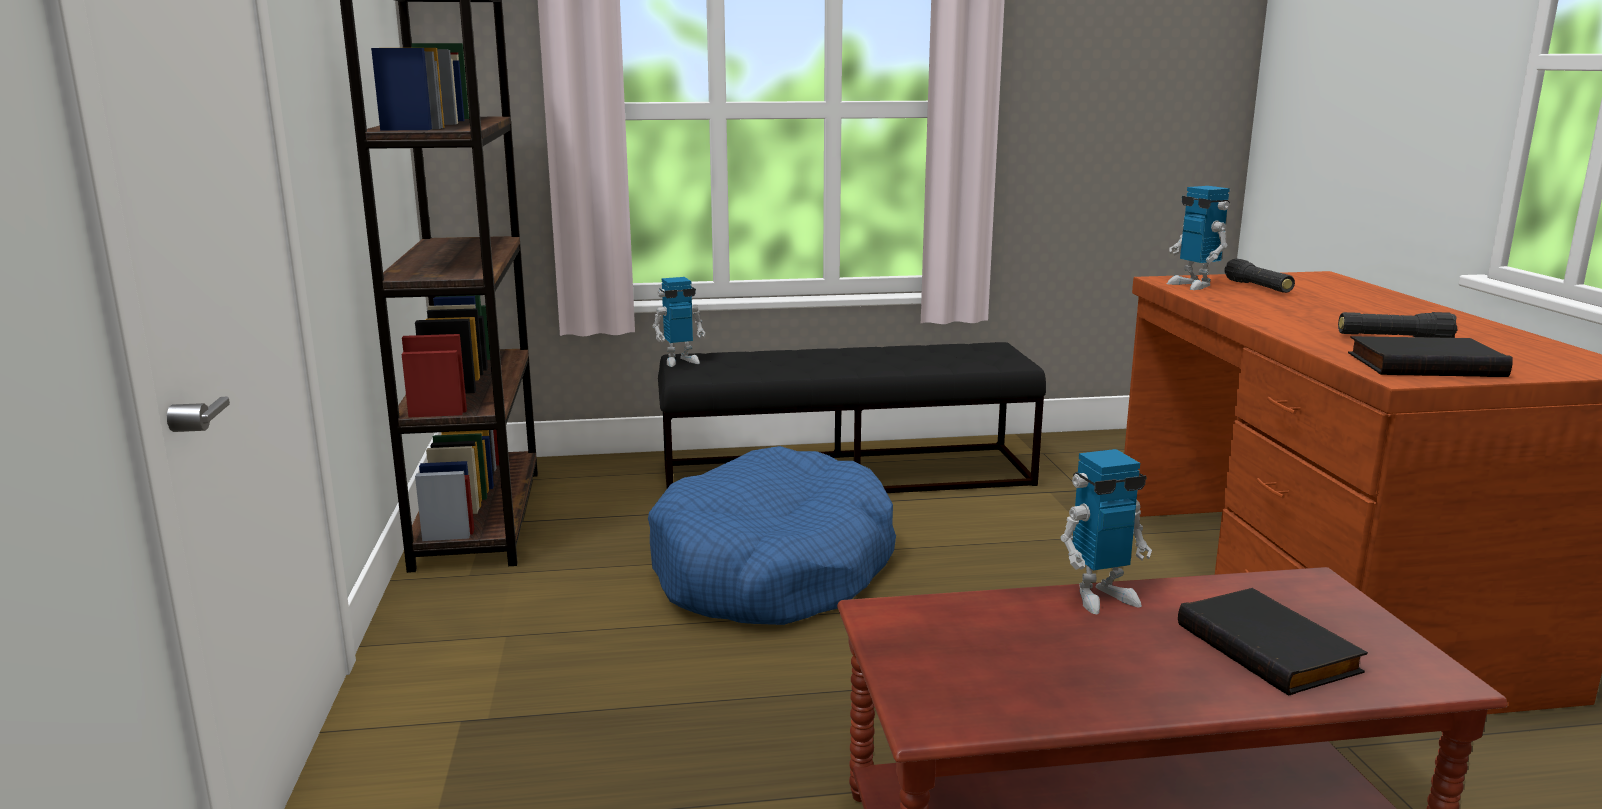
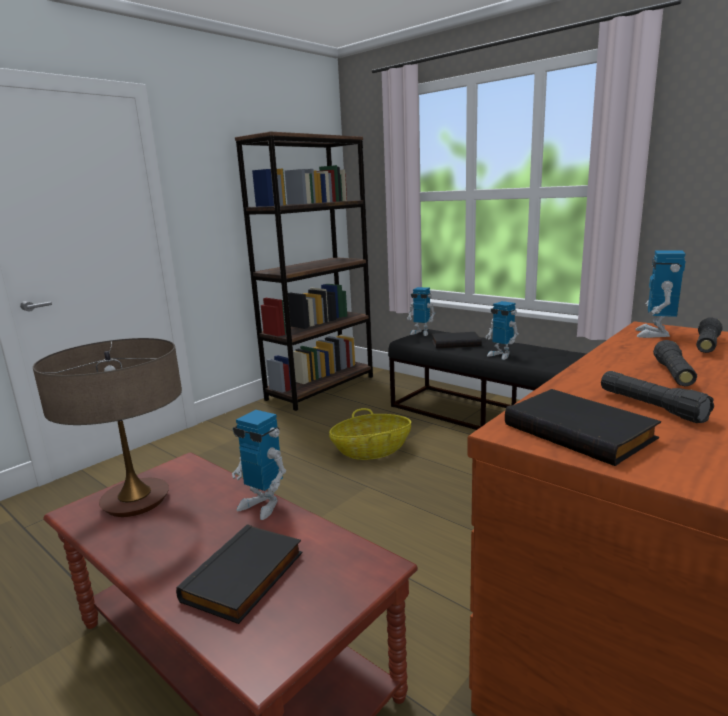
camera: 50 degrees right, 0 degrees up
(770, 363) = (456, 343): none -> black book
(773, 569) = (371, 450): blue dog bed -> basket
(869, 366) = (501, 355): none -> toy robot
(965, 670) = (136, 501): none -> table lamp
(1321, 313) = (673, 374): none -> black flashlight

